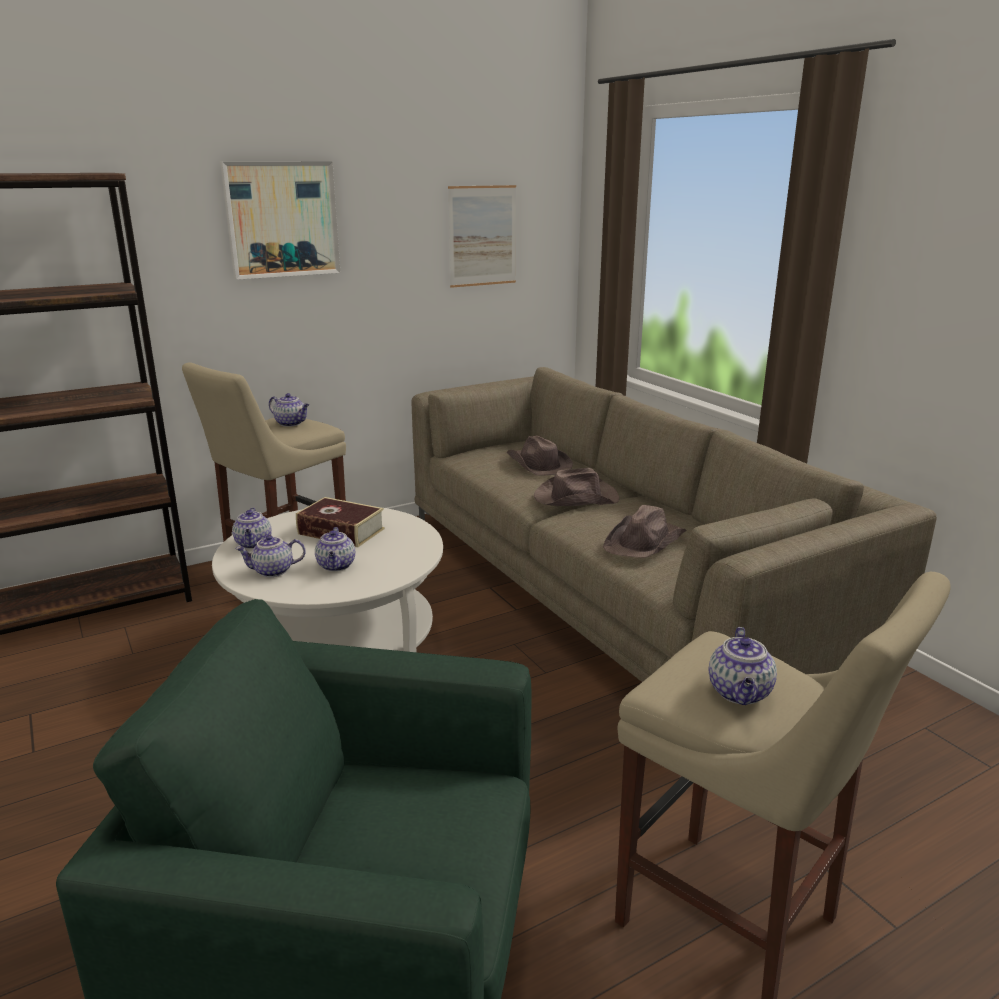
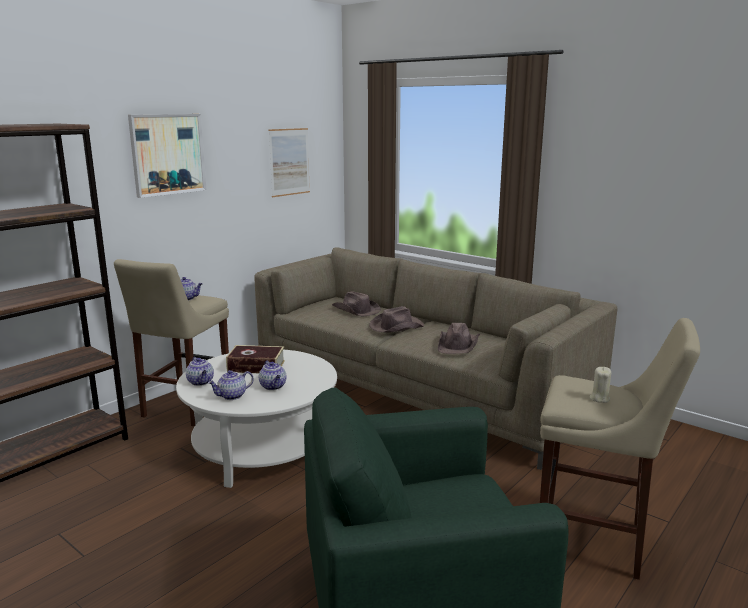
camera: 20 degrees left, 5 degrees down
(740, 693) = (599, 398): teapot -> beige candle

